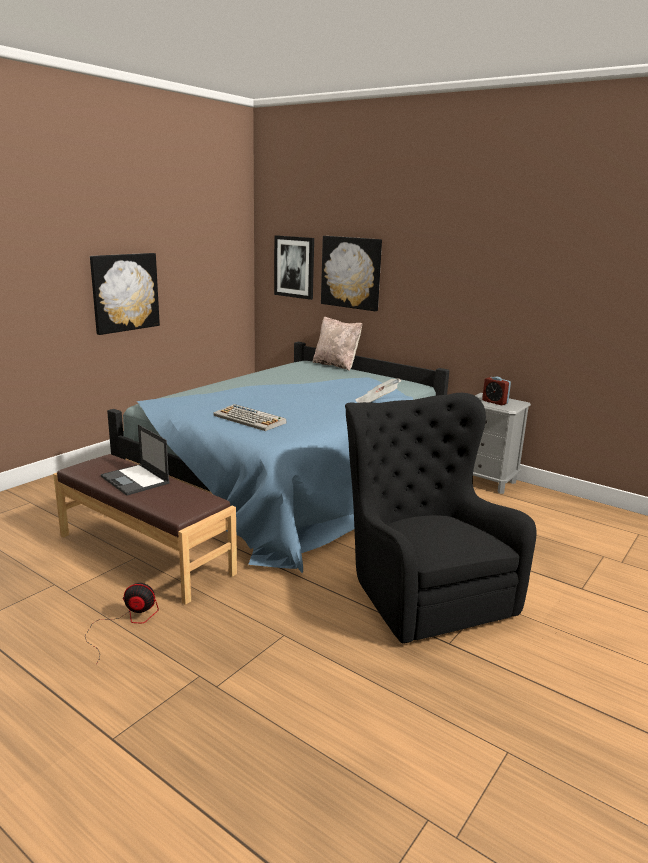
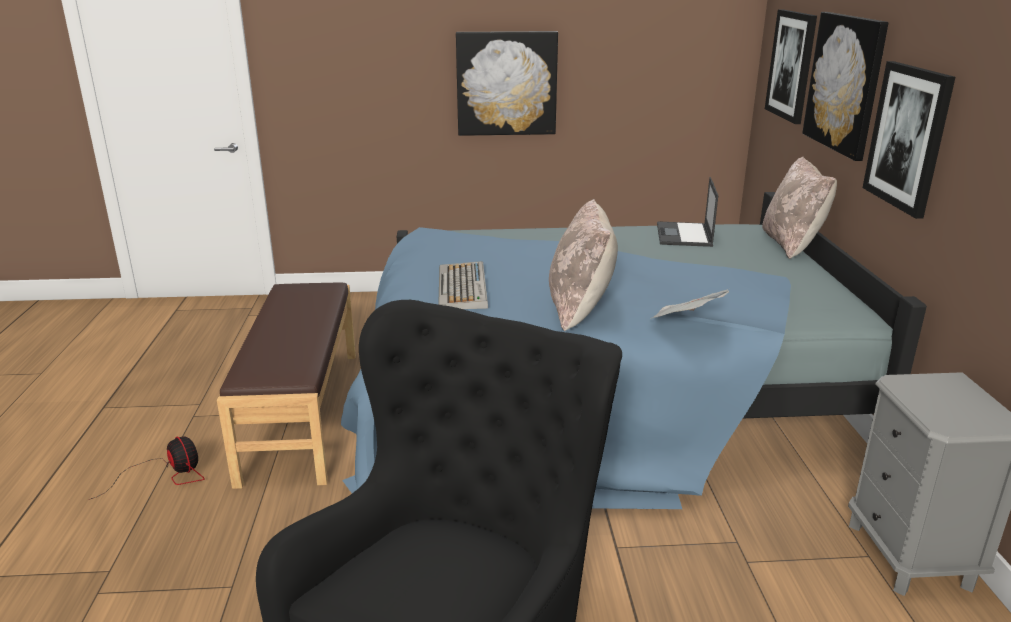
camera: 50 degrees right, 5 degrees up
(135, 480) = (297, 321): laptop -> laptop (684, 235)
(325, 411) = (580, 309): none -> beige pillow
(411, 294) = (908, 137): none -> picture
(495, 402) = (944, 402): alarm clock -> none

